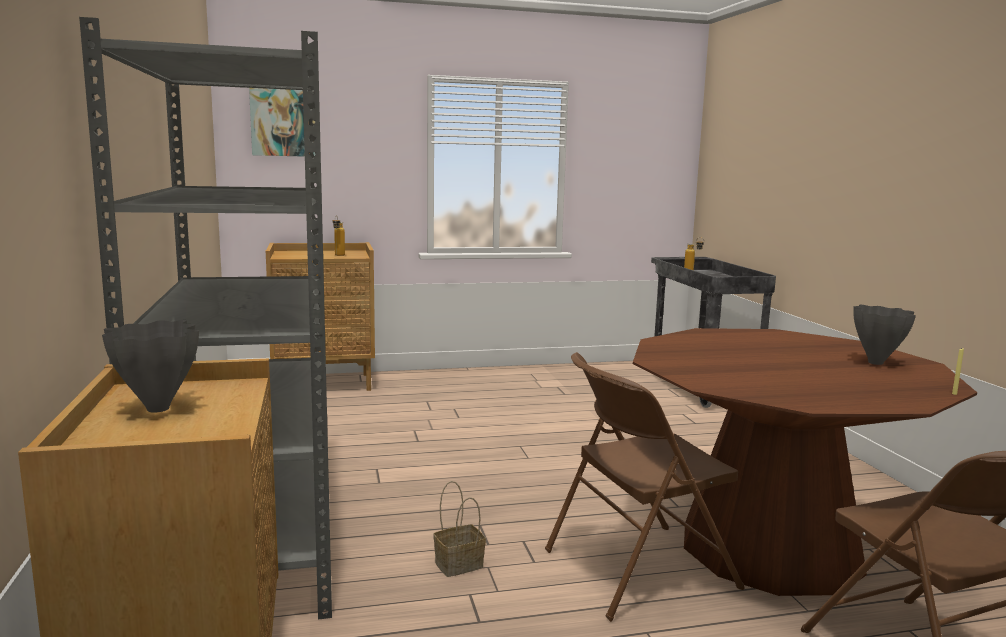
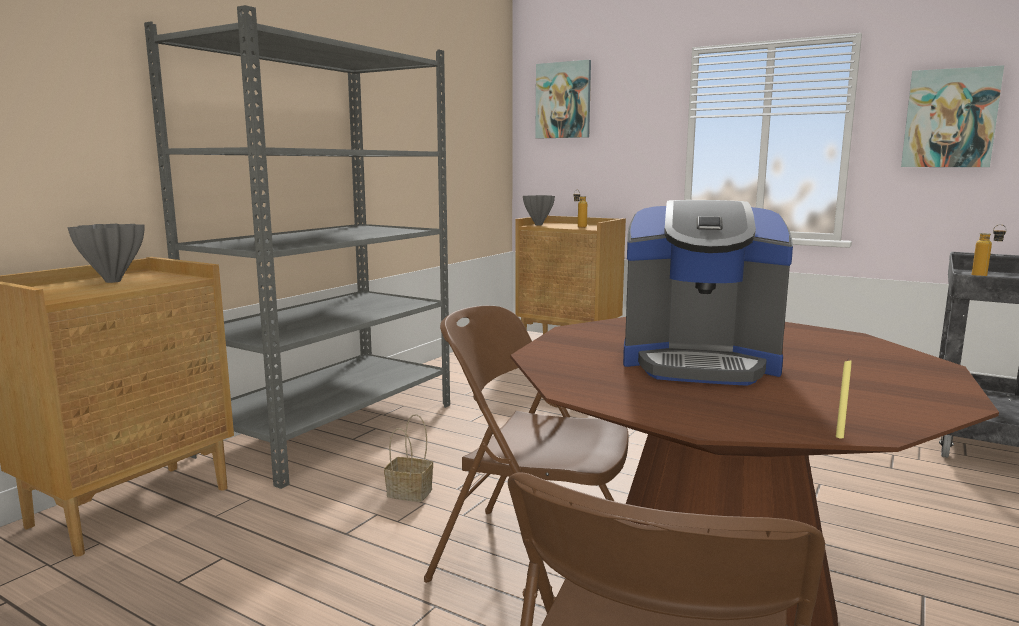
camera: 45 degrees right, 0 degrees up
(629, 155) = (950, 118): none -> picture
(786, 368) = (699, 362): none -> coffee machine
(876, 363) = (863, 385): grey vase -> grey vase (538, 225)

